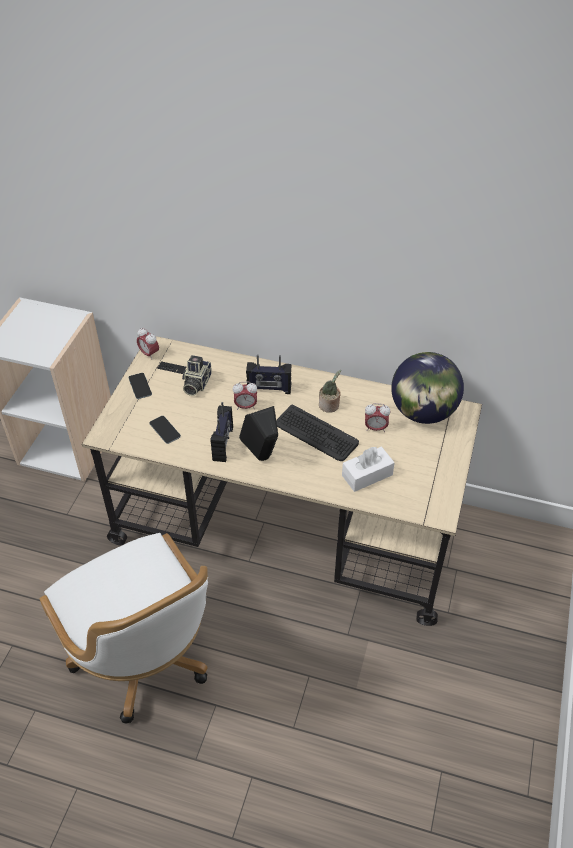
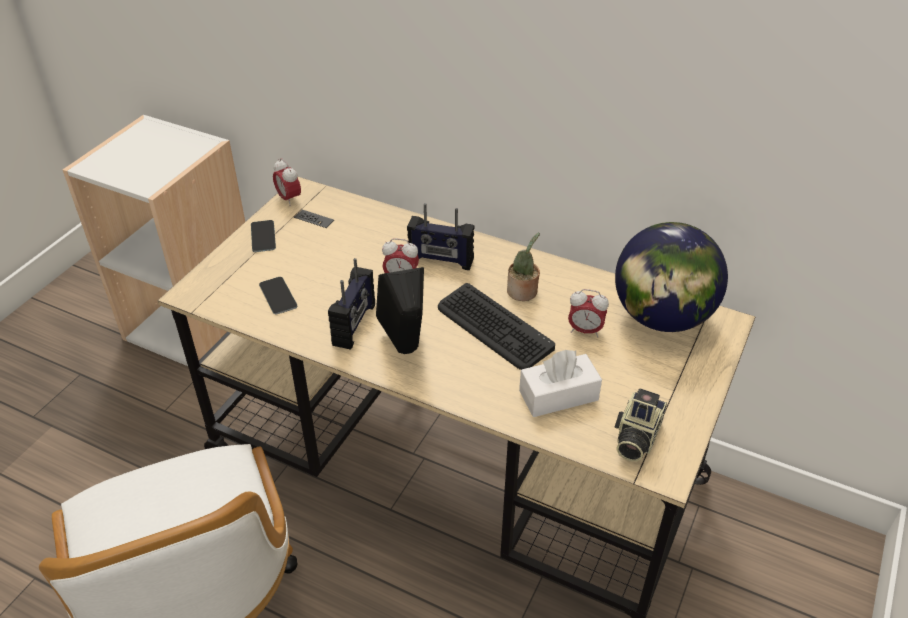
camera: 10 degrees right, 5 degrees down
(196, 384) = (340, 242): camera -> camera (635, 438)

